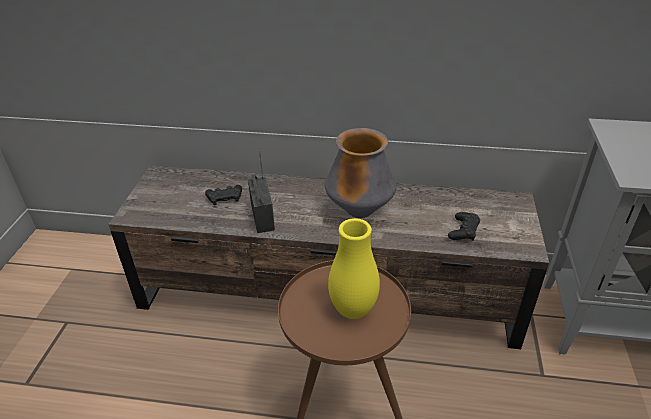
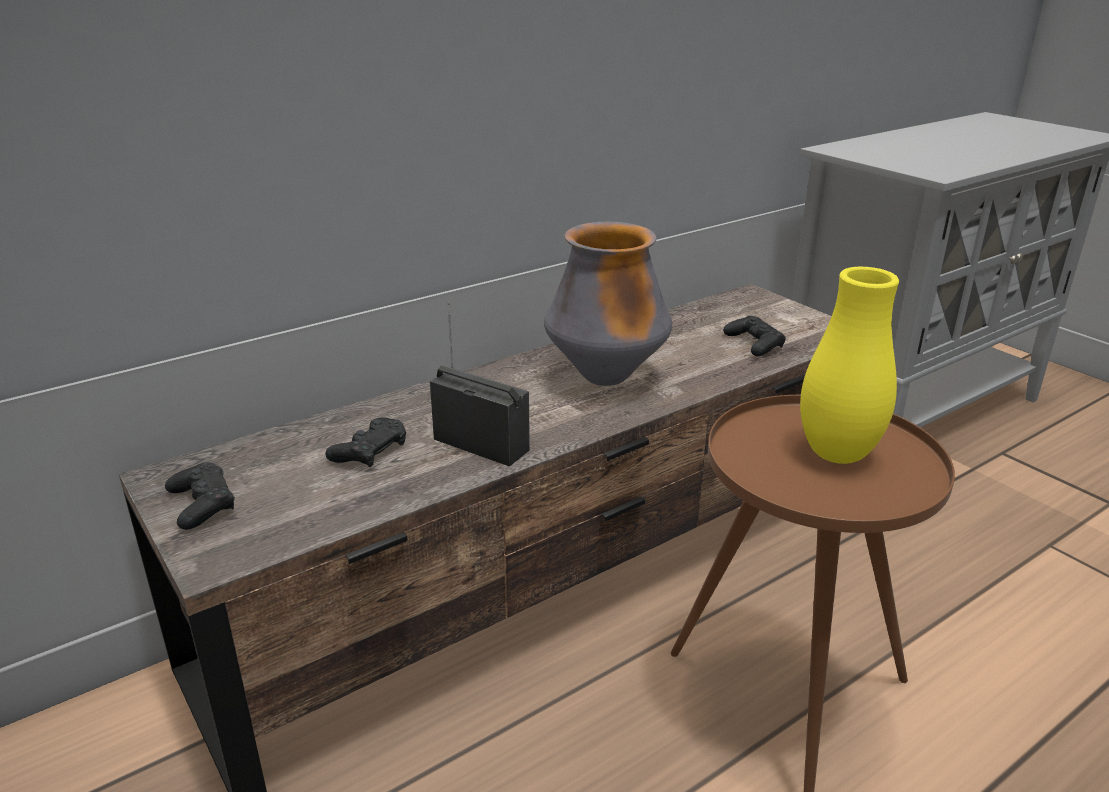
camera: 45 degrees left, 10 degrees down
(153, 191) = (202, 504): none -> black game controller

